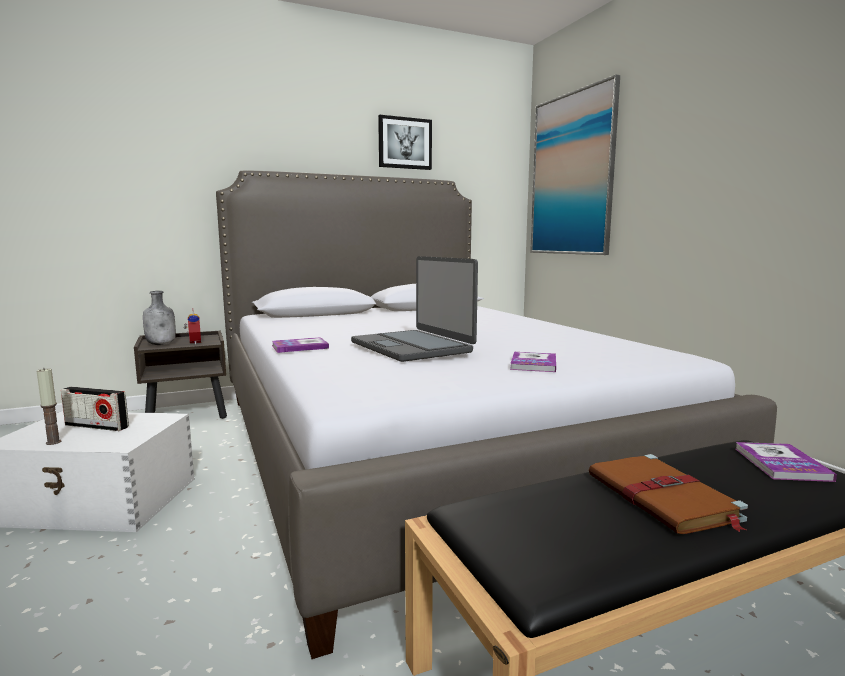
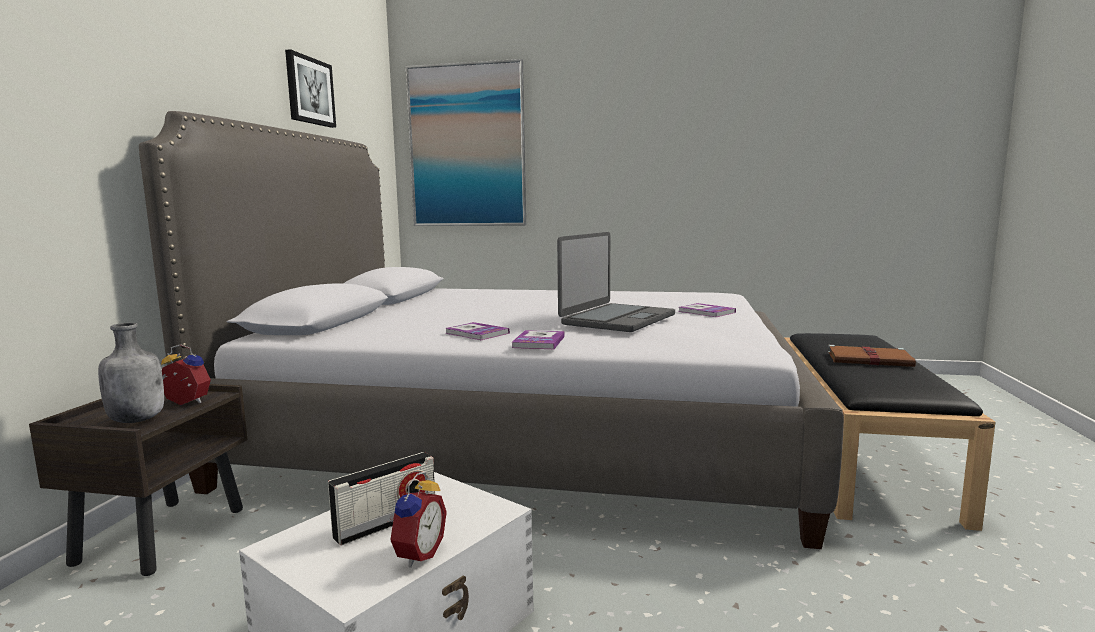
camera: 55 degrees left, 0 degrees up
(53, 442) = (416, 554): candle -> alarm clock
(412, 347) = (617, 319): laptop -> laptop turned 60 degrees counterclockwise
(781, 464) = (838, 337): book -> book (477, 333)

